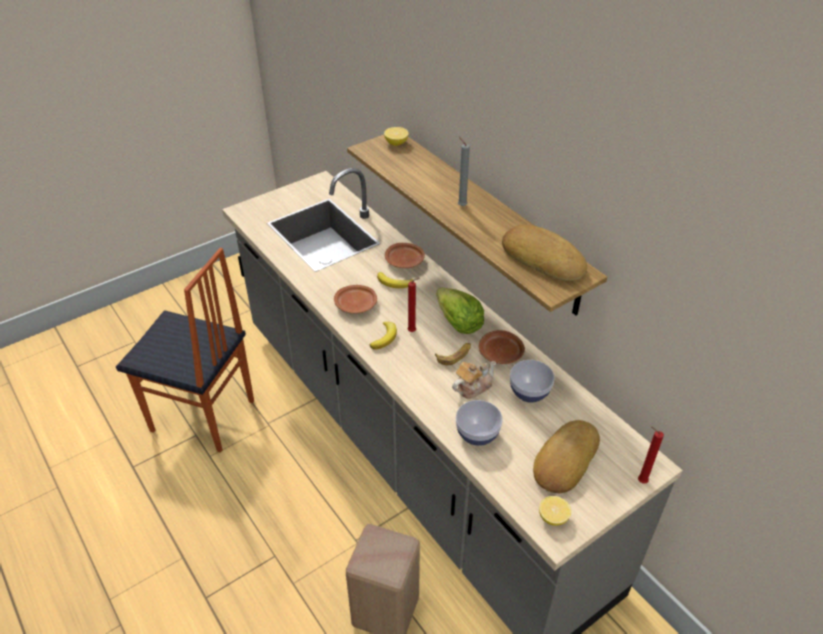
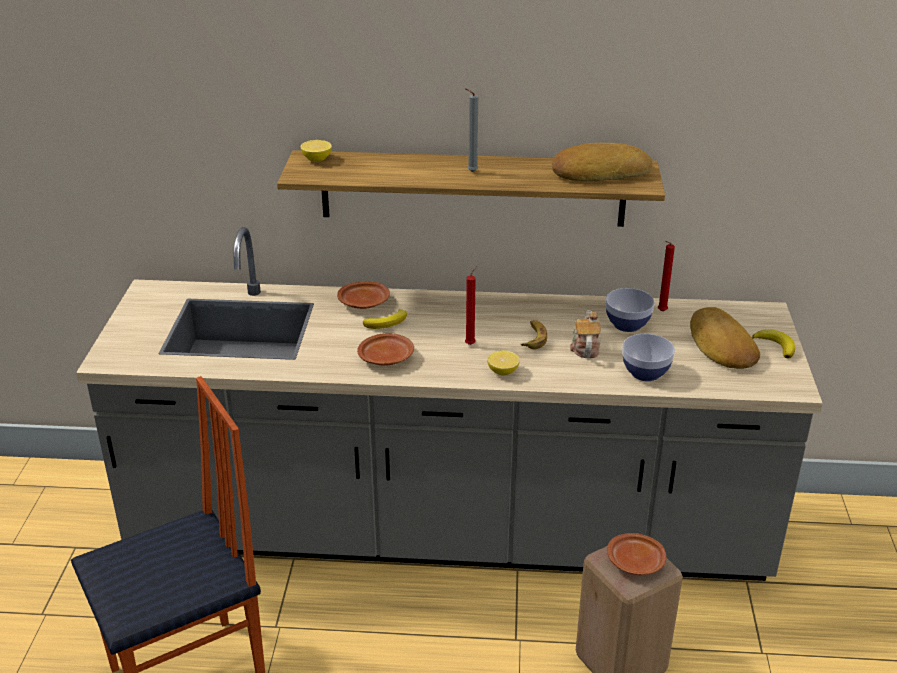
camera: 50 degrees left, 10 degrees down
(385, 337) = (457, 363): banana -> banana (776, 345)
(458, 323) = (493, 316): lettuce -> none
(500, 354) = (562, 315): brown plate -> brown plate (636, 562)
(553, 517) = (775, 381): lemon -> lemon (503, 372)
(640, 481) = (778, 324): red candle -> red candle (660, 312)

